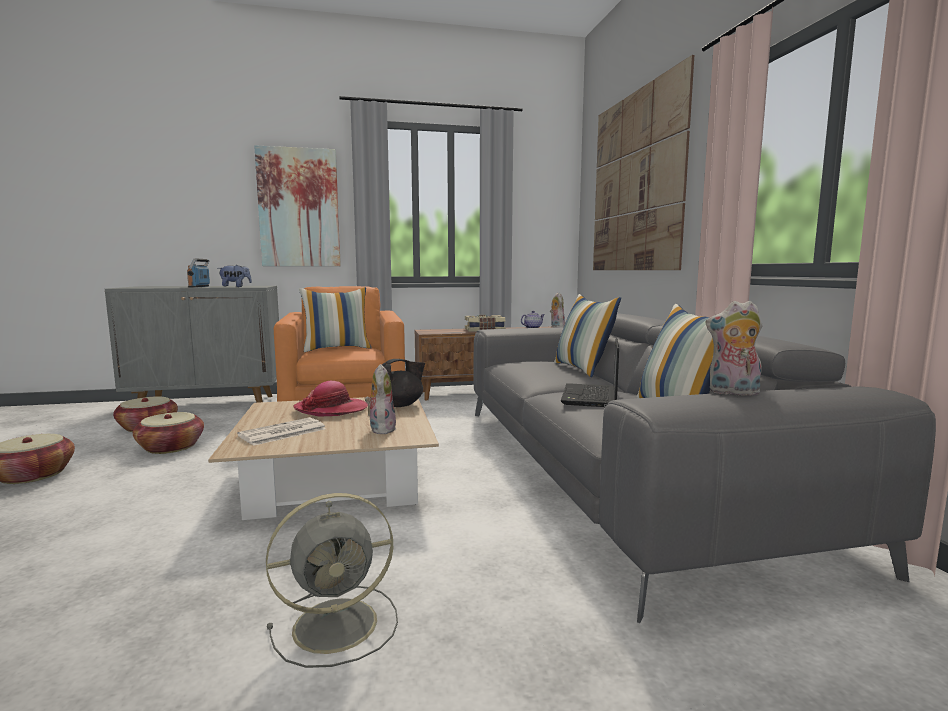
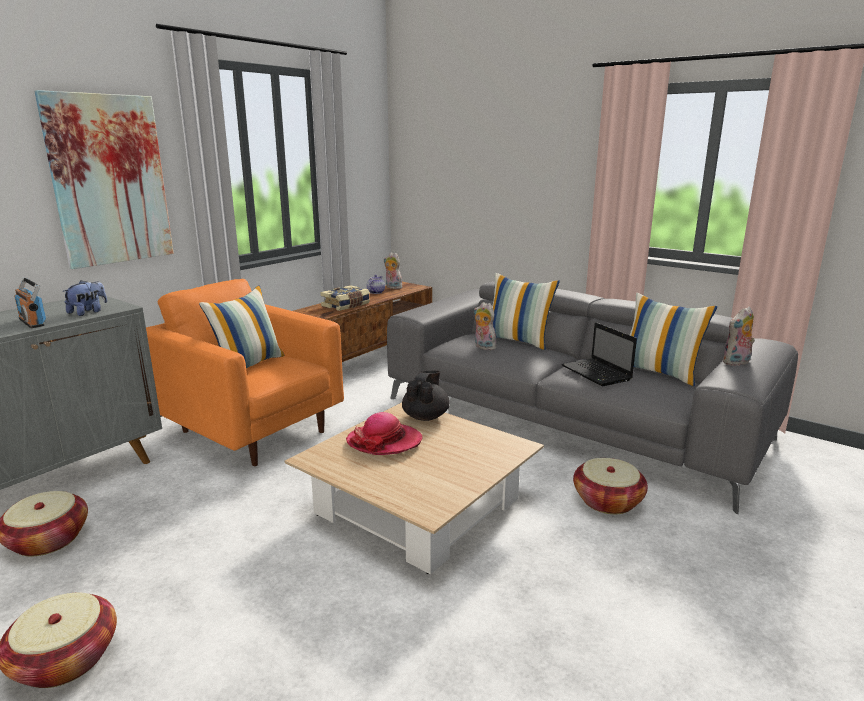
camera: 40 degrees left, 10 degrees up
(171, 447) = (161, 548): basket -> basket (607, 501)
(282, 433) = (415, 481): newspaper -> none
(339, 624) = (638, 596): grey fan -> none
(381, 429) = (477, 447): plush toy -> plush toy (483, 347)
(636, 182) = (488, 153): picture -> none

